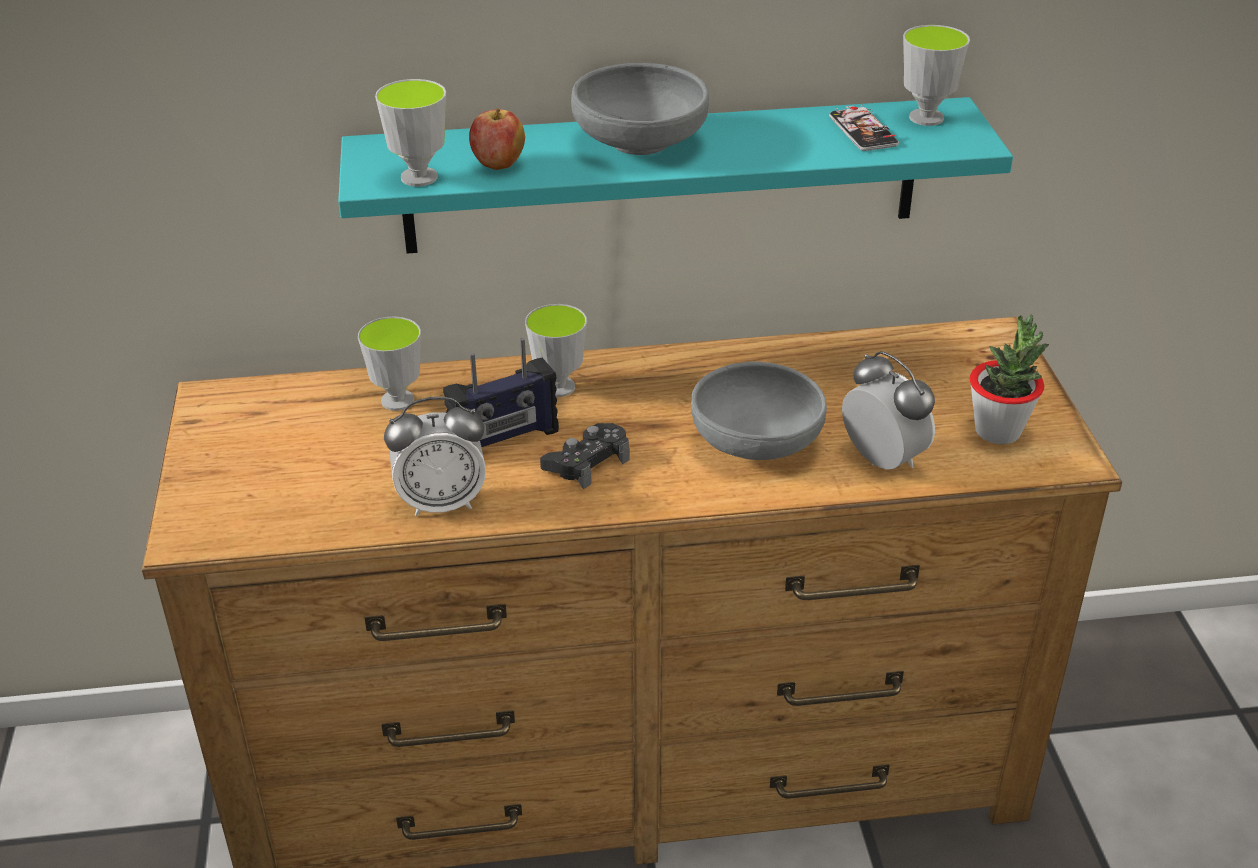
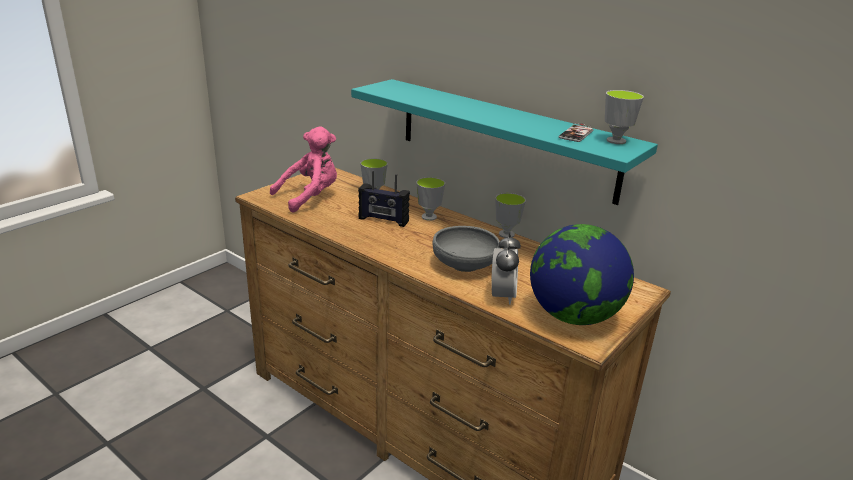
camera: 45 degrees right, 10 degrees down
(293, 475) = (310, 197): none -> pink plush toy
(419, 177) = (386, 92): cup -> cup (506, 234)
(441, 502) = (333, 224): alarm clock -> none
(498, 164) = (417, 97): apple -> none
(587, 462) = (395, 238): black game controller -> none
(639, 142) = (479, 108): grey bowl -> none
(998, 431) = (573, 316): potted plant -> globe

